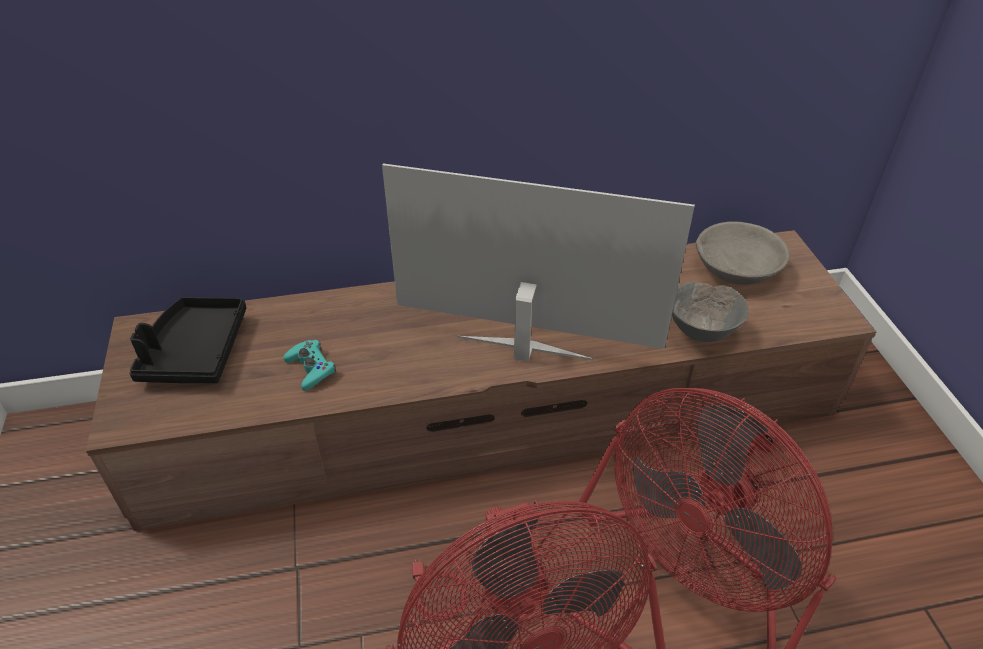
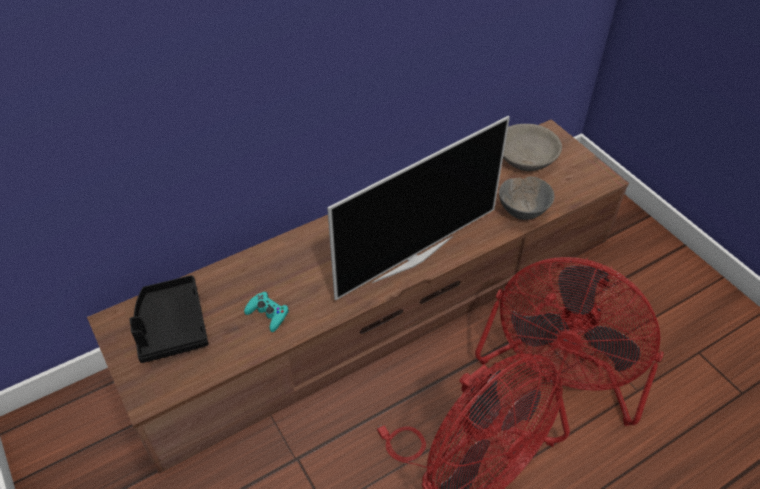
camera: 20 degrees left, 5 degrees up
(524, 350) = (412, 258): television -> television turned 150 degrees clockwise

